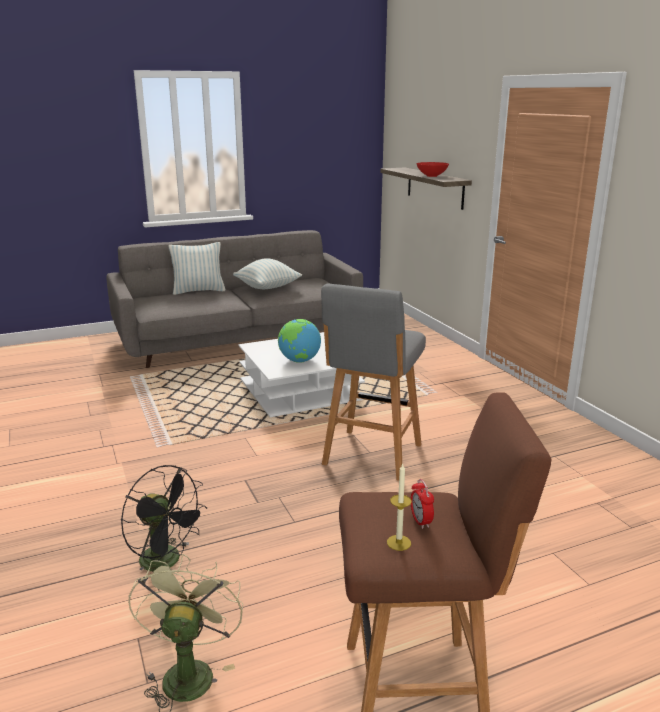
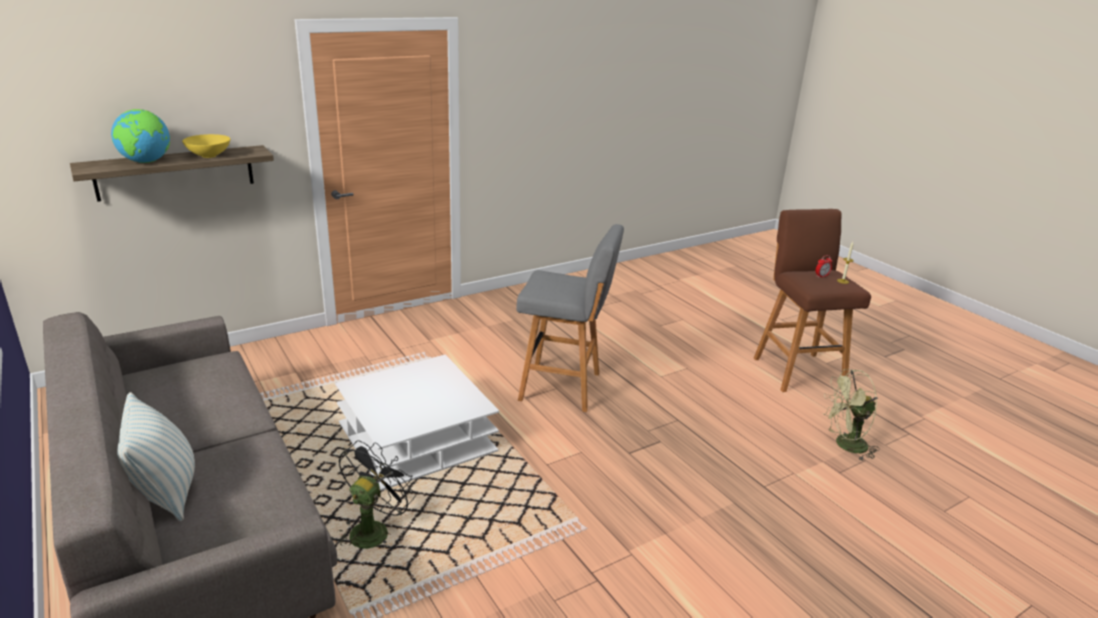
camera: 100 degrees left, 5 degrees up
(167, 562) = (762, 476): black fan -> black fan (373, 529)
(267, 288) = (187, 414): pillow -> none
(299, 361) = (442, 394): globe -> globe (146, 162)
(432, 176) = (210, 156): red bowl -> yellow bowl

